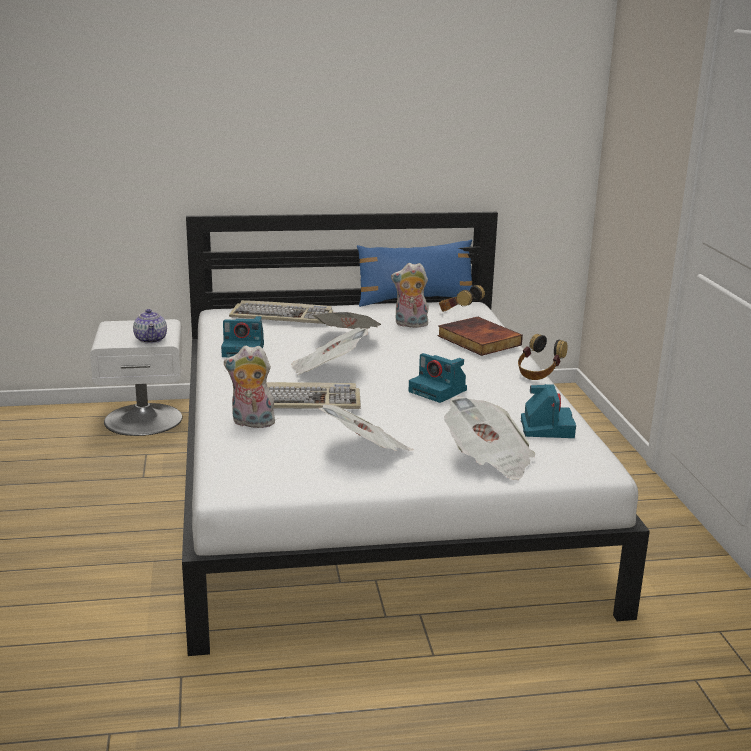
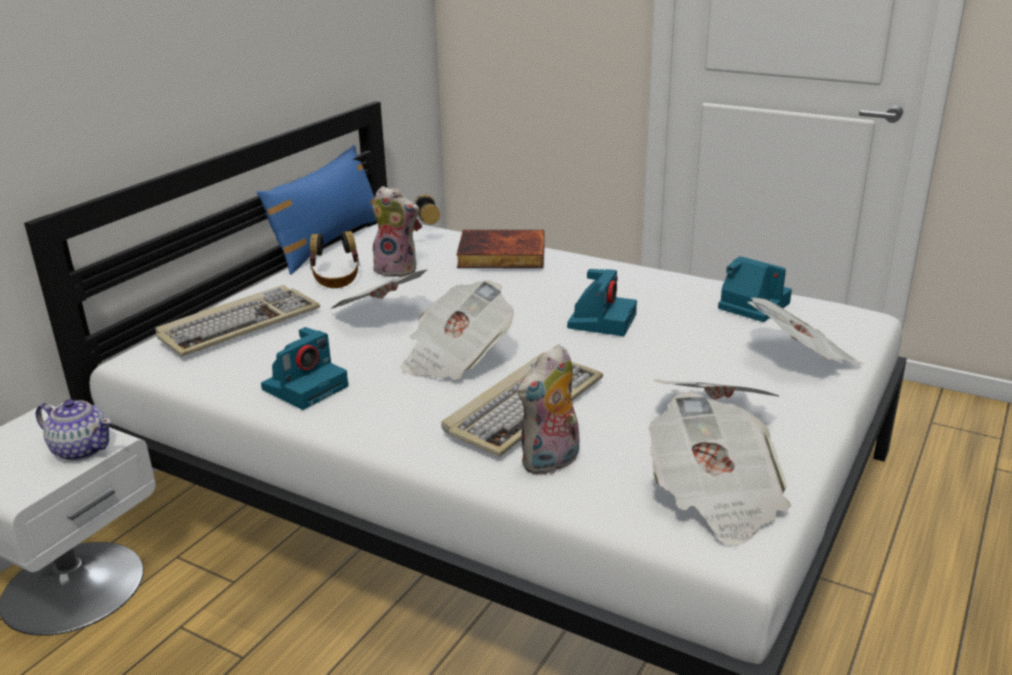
camera: 50 degrees left, 5 degrees up
(271, 472) = (715, 499): none -> newspaper
(410, 325) = (398, 269): plush toy -> plush toy turned 120 degrees counterclockwise
(439, 391) = (601, 320): camera -> camera turned 60 degrees counterclockwise
(538, 374) = (620, 262): headphones -> headphones (336, 279)

